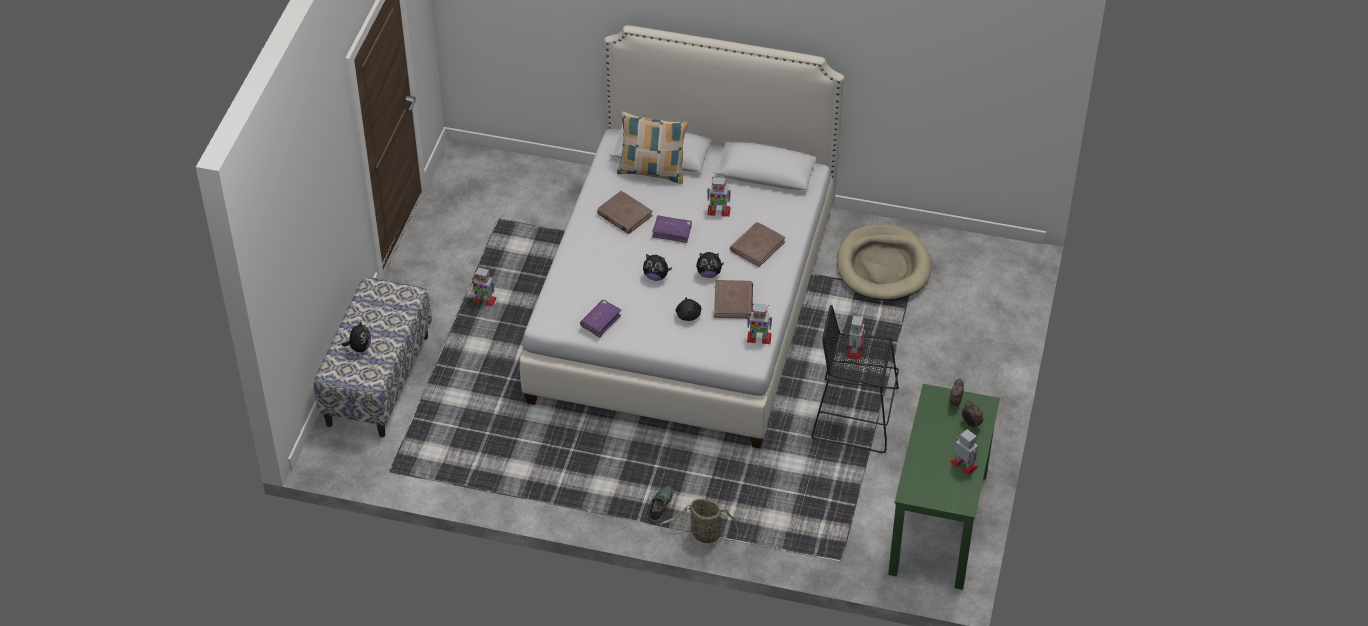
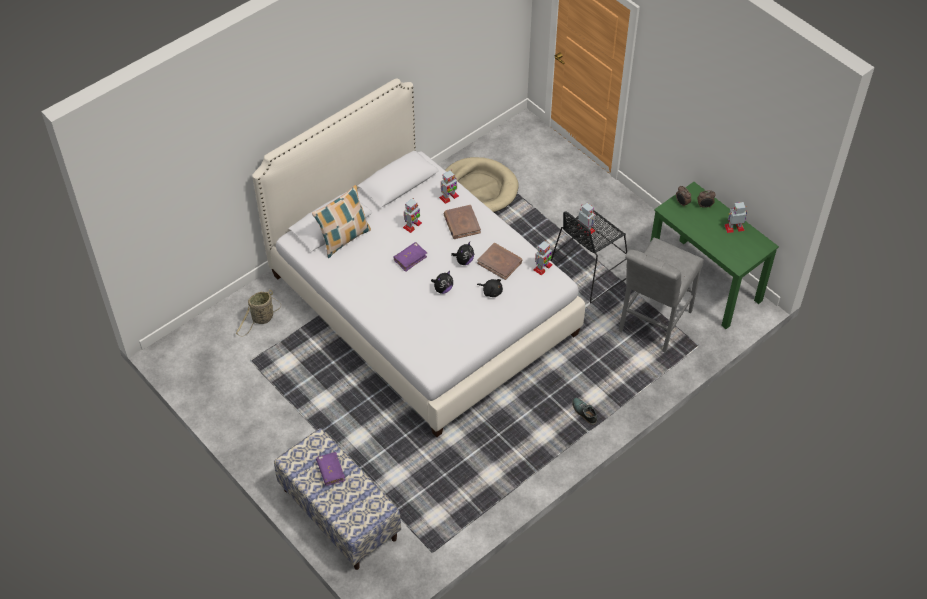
camera: 55 degrees left, 5 degrees up
(359, 348) = (343, 498): plush toy -> none
(484, 300) = (320, 410): toy robot -> toy robot (449, 197)
(600, 321) = (459, 340): purple book -> purple book (331, 471)
(624, 215) = (370, 275): brown book -> none
(703, 535) = (625, 403): basket -> basket (261, 319)
(834, 505) = (652, 324): none -> grey stool

